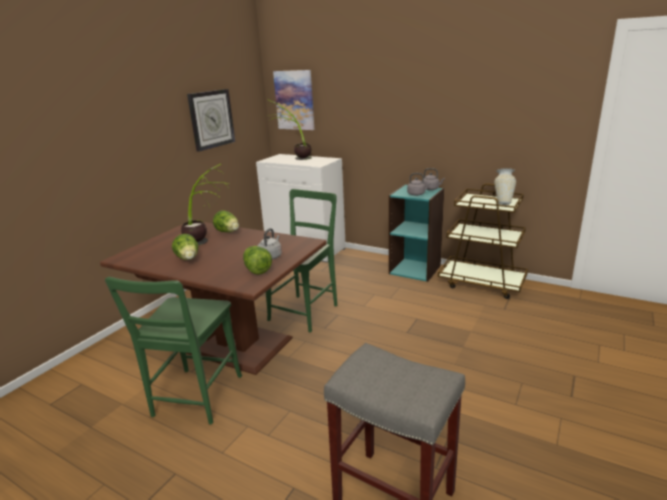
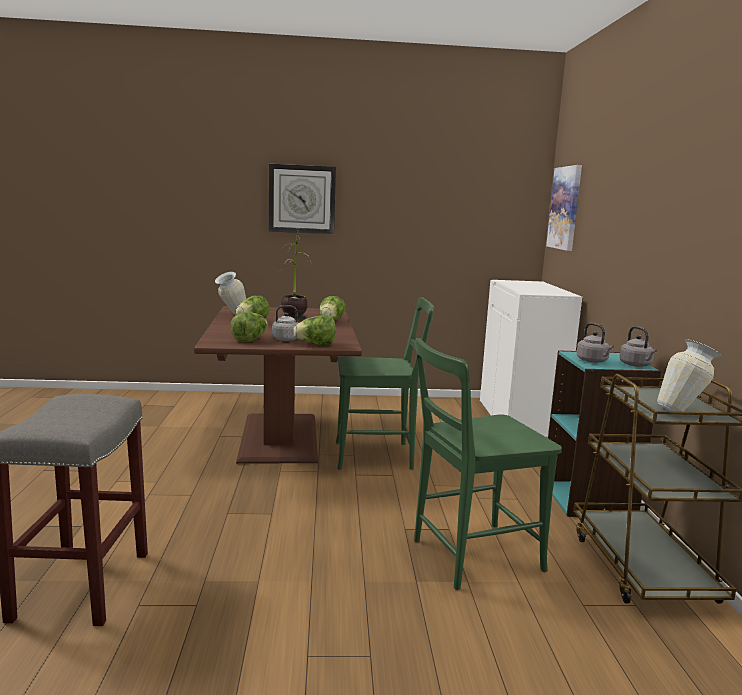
camera: 55 degrees right, 10 degrees down
(155, 264) = (231, 316): none -> vase
(195, 399) = (181, 449): green chair -> green chair (470, 556)
(211, 119) = (439, 214): wall clock -> wall clock (302, 199)
(293, 158) = (536, 285): potted plant -> none
(298, 250) = (316, 344): none -> lettuce

